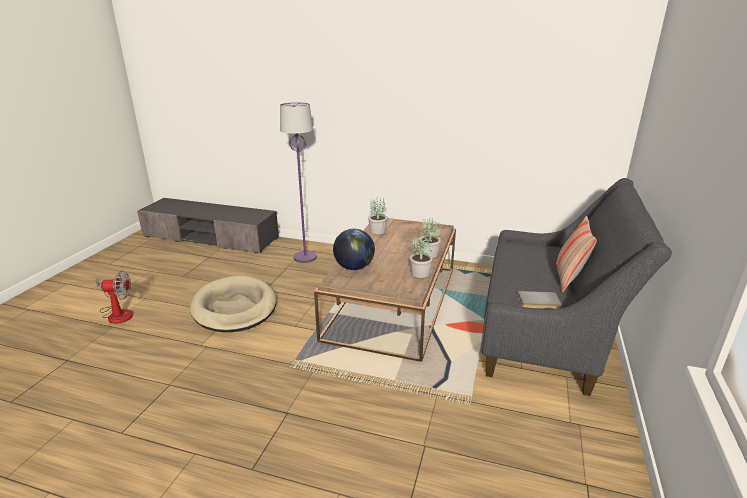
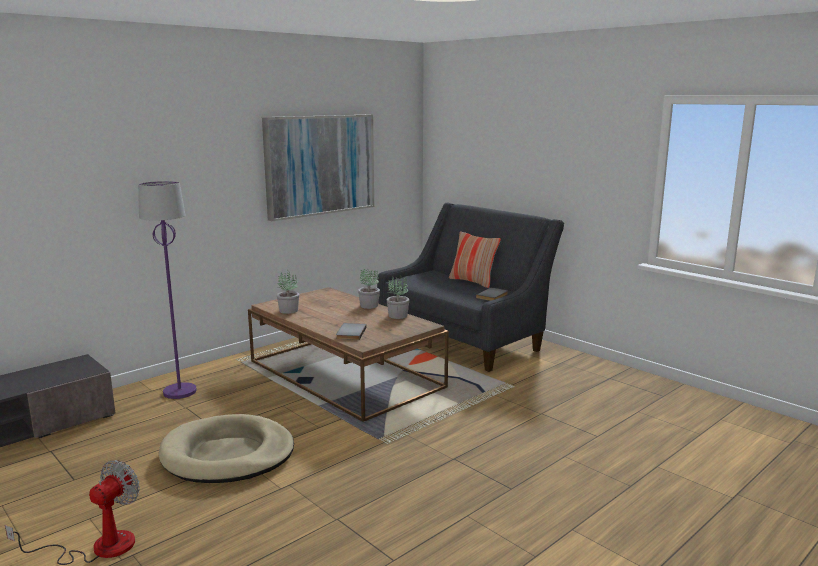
camera: 60 degrees left, 10 degrees down
(354, 267) = (350, 333): globe -> grey book
(482, 108) = (320, 165): none -> picture

